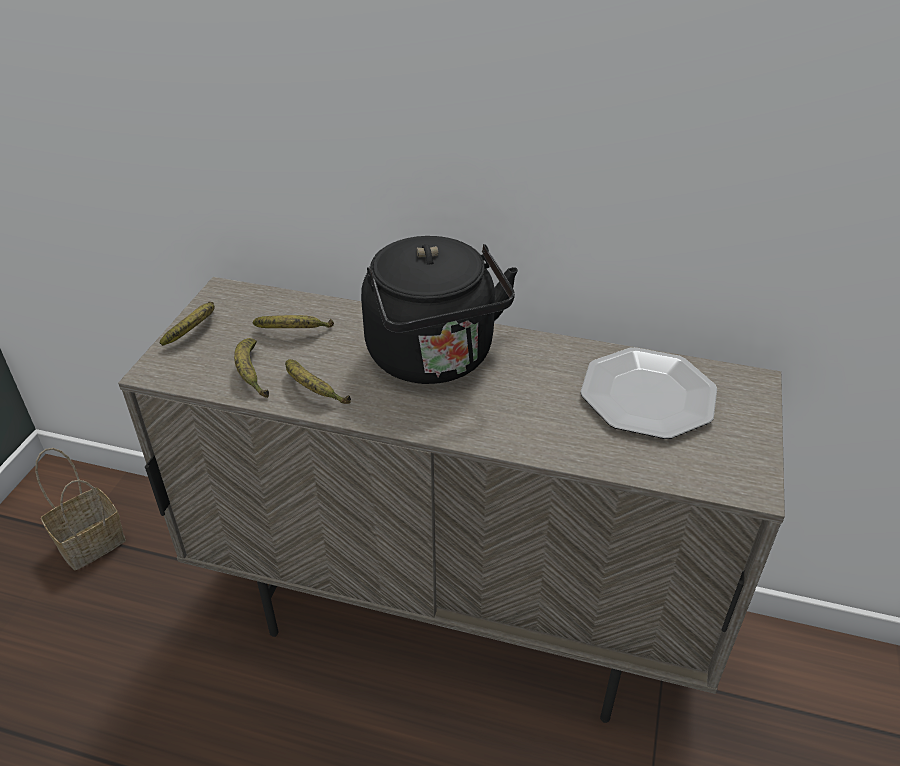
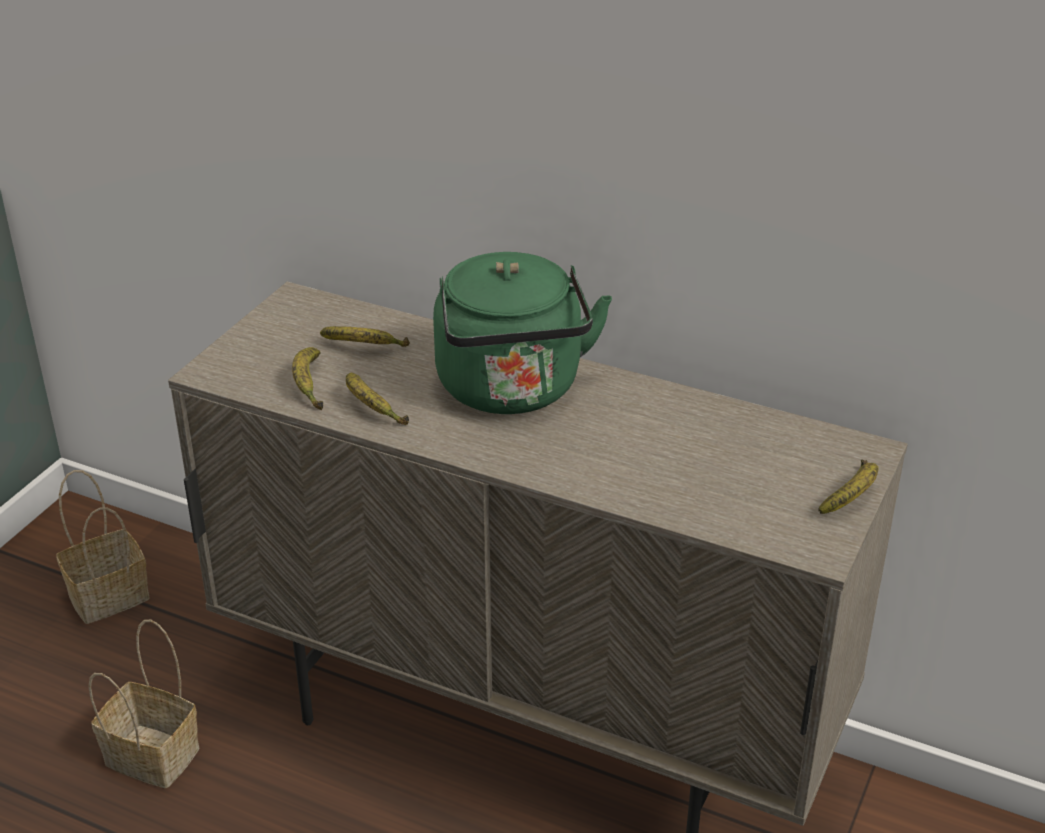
camera: 10 degrees right, 5 degrees down
(144, 686) = (149, 756): none -> basket
(195, 329) = (257, 335): banana -> banana (852, 496)
(434, 359) = (512, 391): black kettle -> green kettle
(648, 395) = (740, 451): plate -> none

